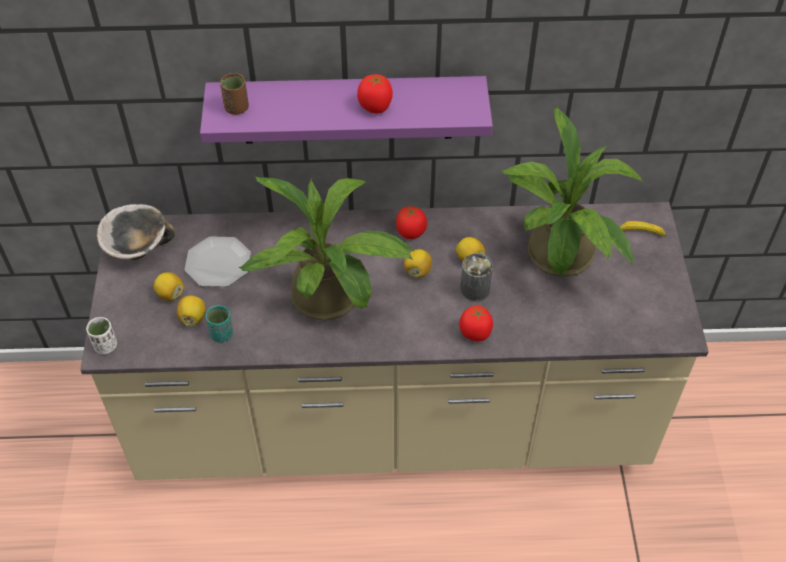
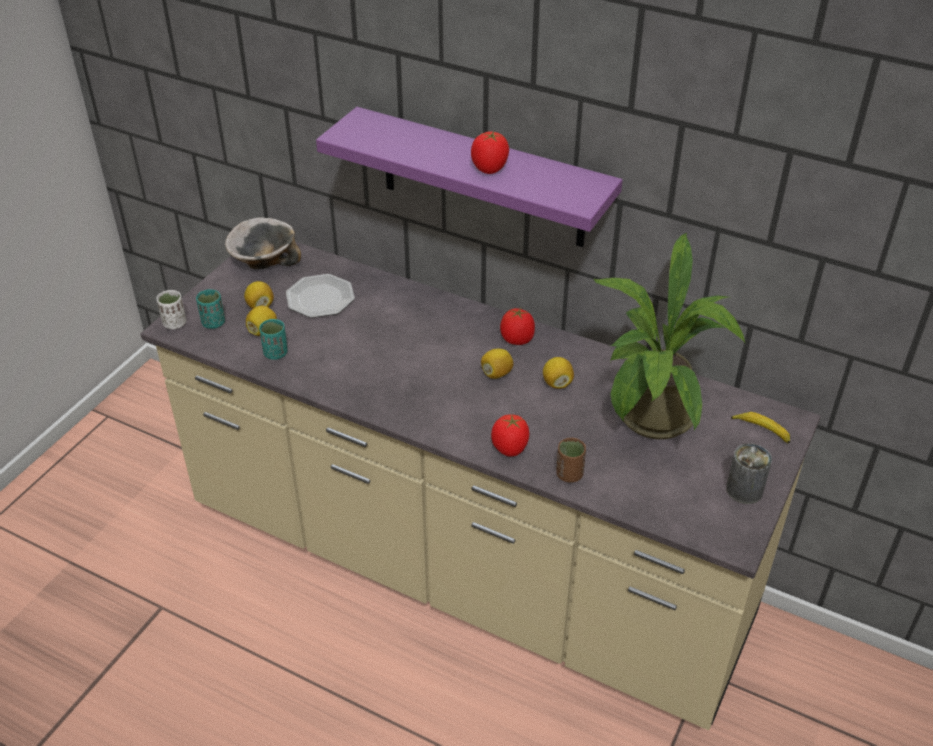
camera: 30 degrees right, 10 degrees down
(141, 329) = (213, 323): none -> turquoise cup
(236, 108) = (364, 131): brown cup -> brown cup (569, 474)
(332, 301) = (395, 367): potted plant -> none
(475, 289) = (540, 411): can -> can (744, 490)

